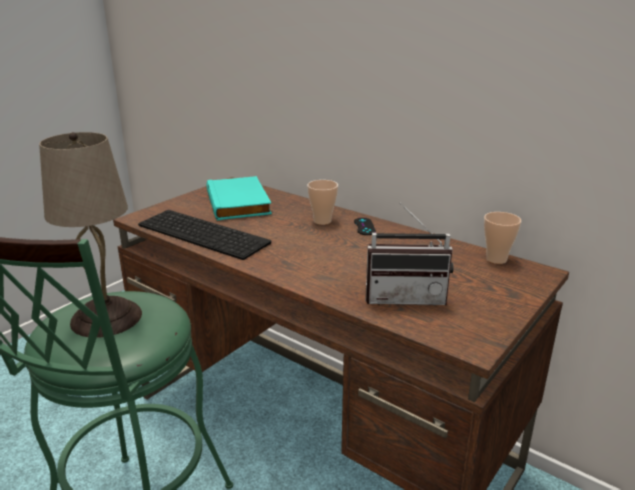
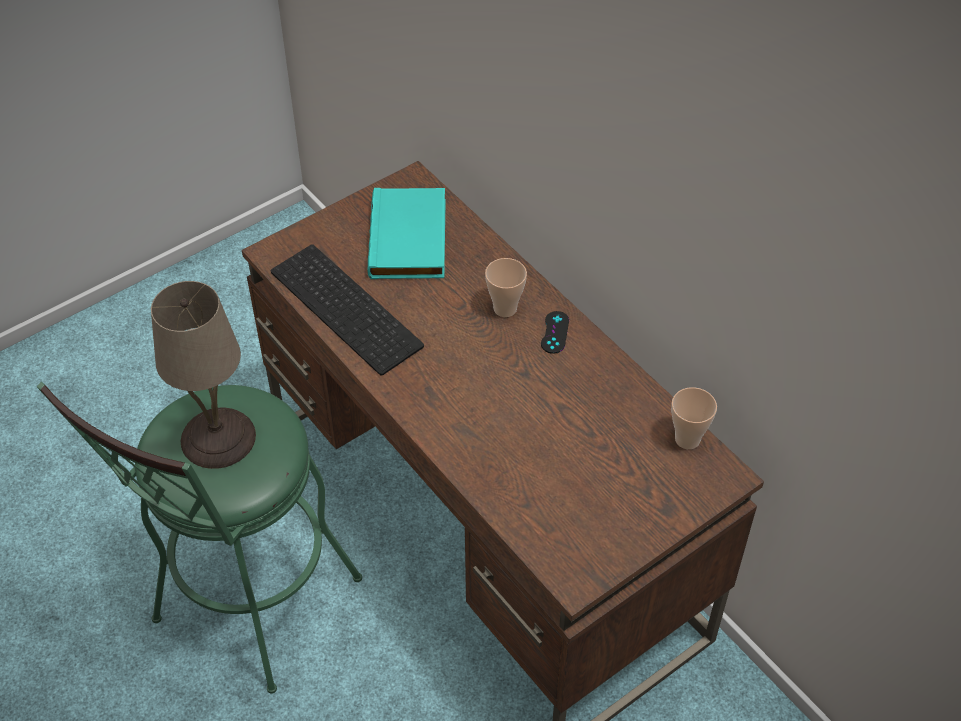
camera: 15 degrees right, 25 degrees up
(405, 297) = (541, 486): radio -> none

